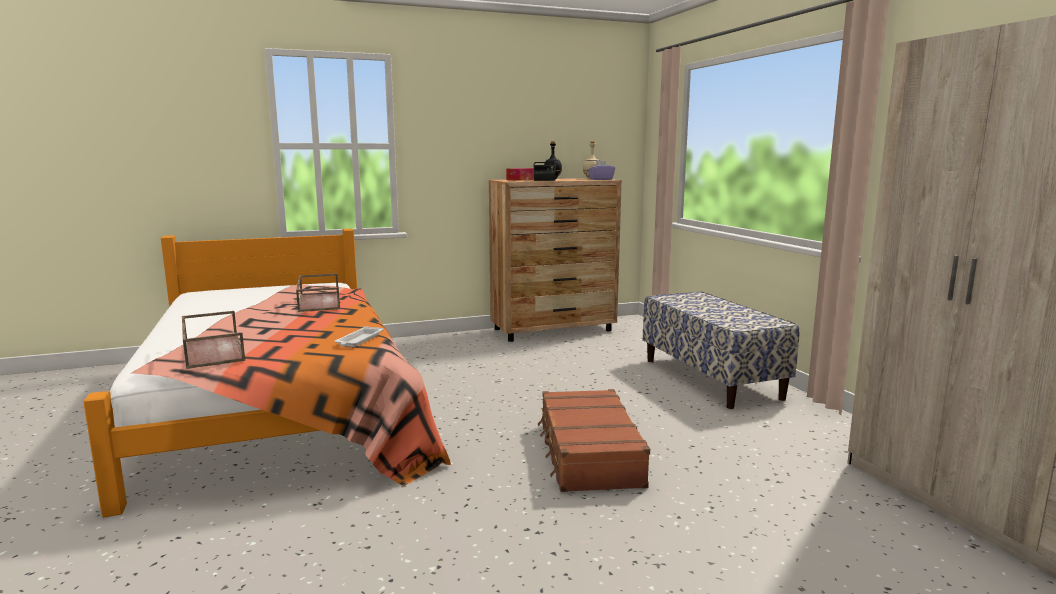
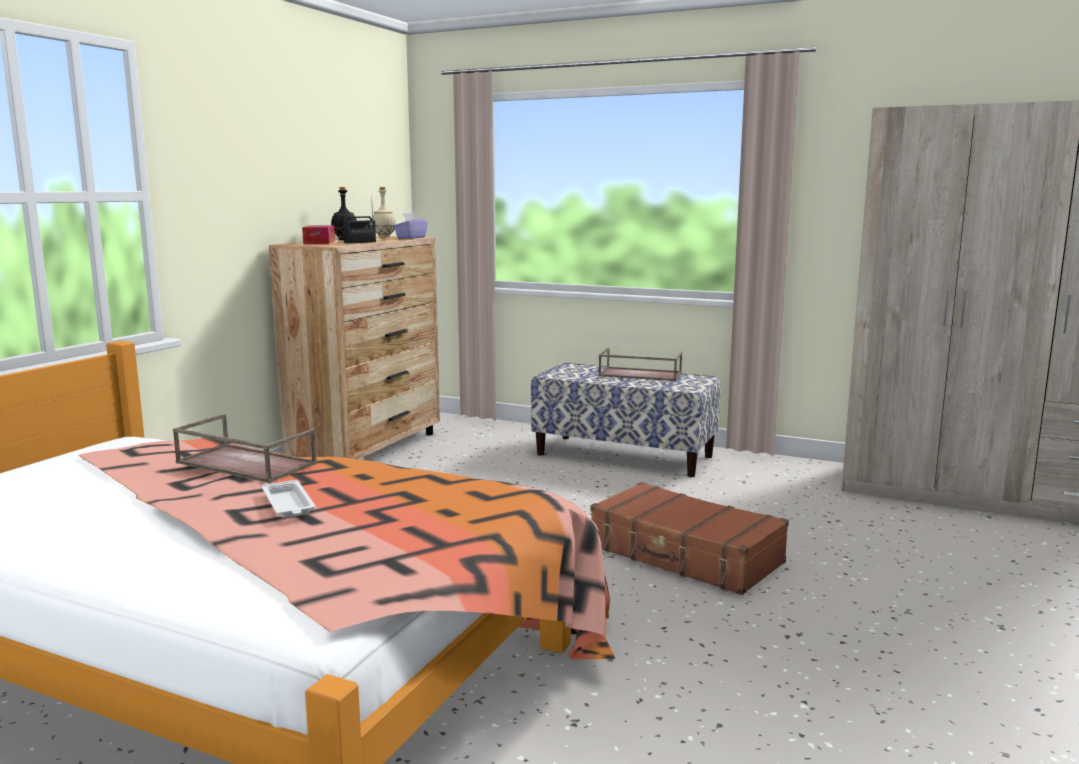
camera: 45 degrees left, 0 degrees up
(212, 350) = (347, 561): brown tray -> brown tray (639, 374)
(359, 340) = (479, 489): white tray -> white tray (288, 504)

